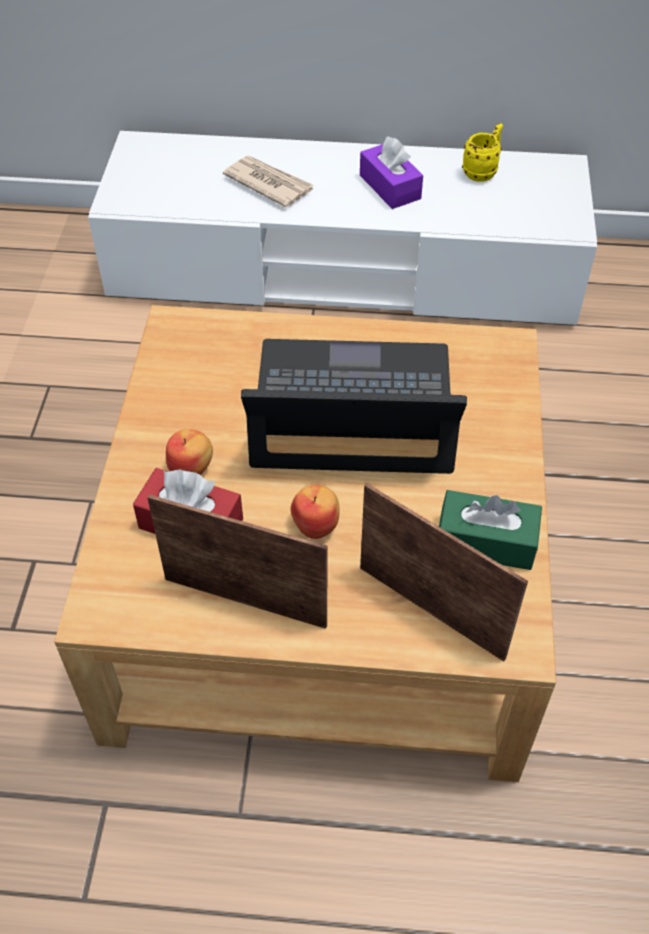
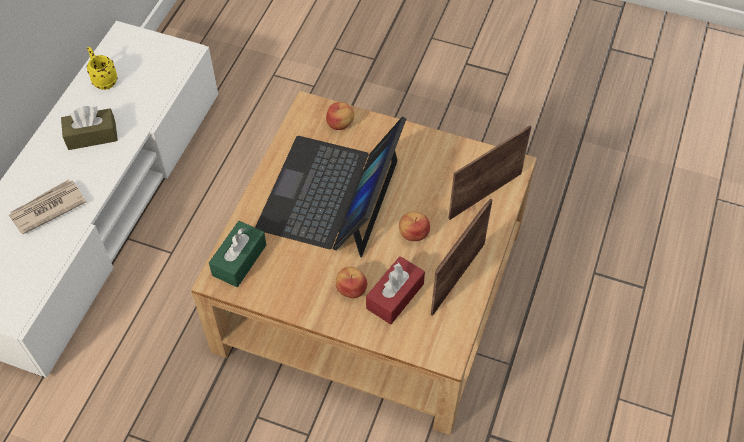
camera: 75 degrees left, 5 degrees up
(390, 187) = (92, 136): purple tissue box -> brown tissue box
(486, 541) = (447, 160): green tissue box -> green tissue box (239, 260)
(494, 388) = (340, 124): none -> apple

